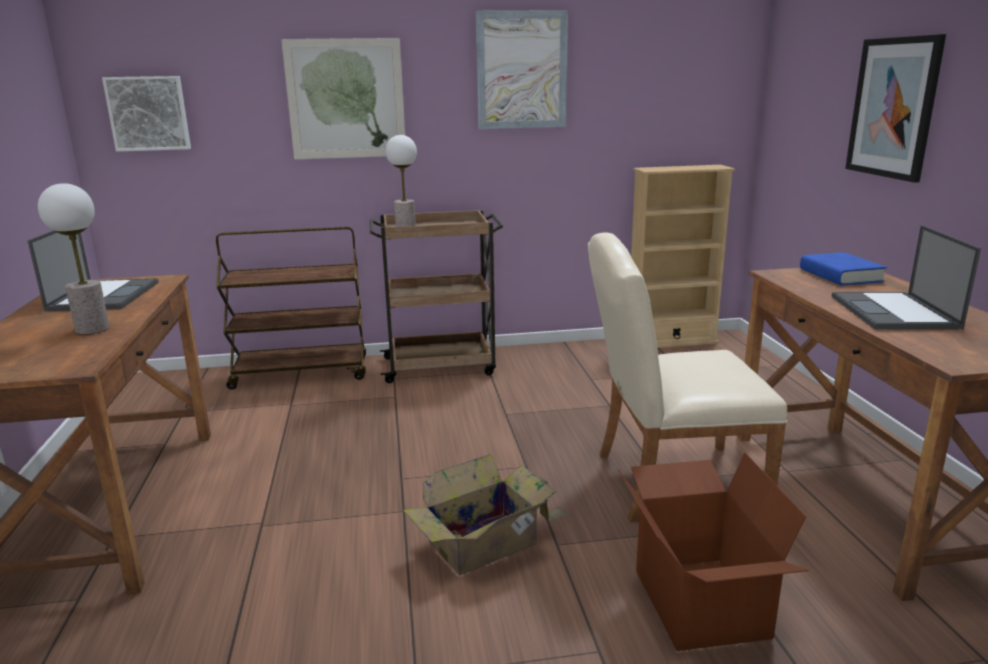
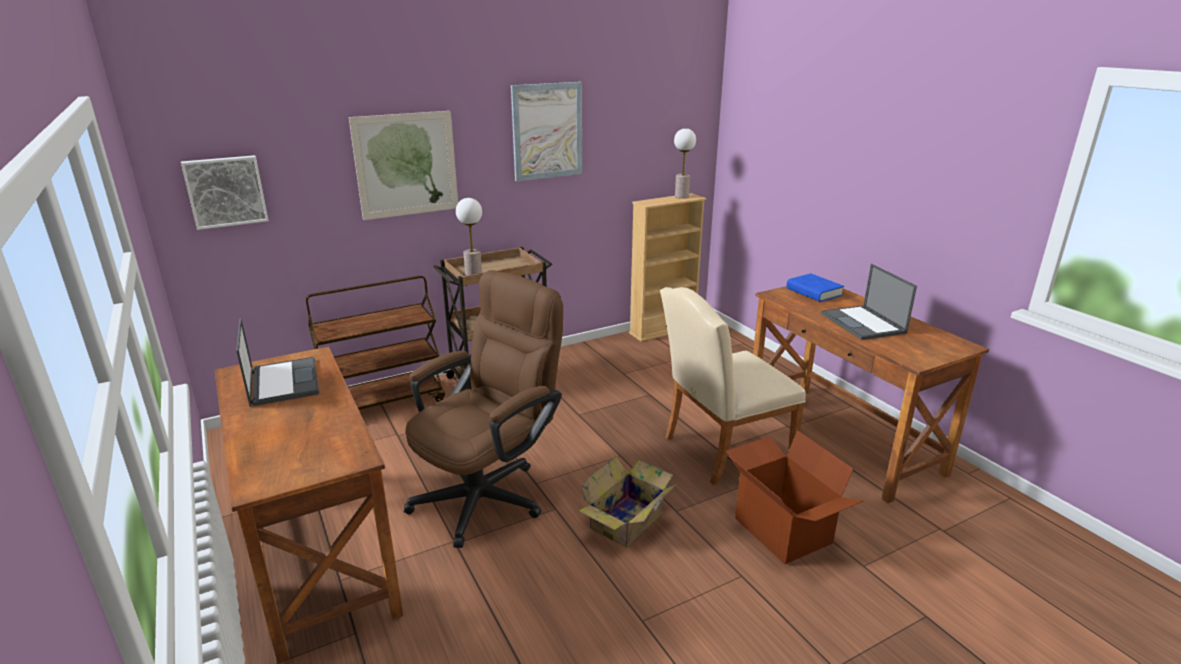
camera: 20 degrees left, 5 degrees up
(92, 329) = (321, 419): table lamp -> table lamp (681, 196)
(340, 479) = (489, 493): none -> brown office chair
(893, 108) = (830, 168): picture -> none

